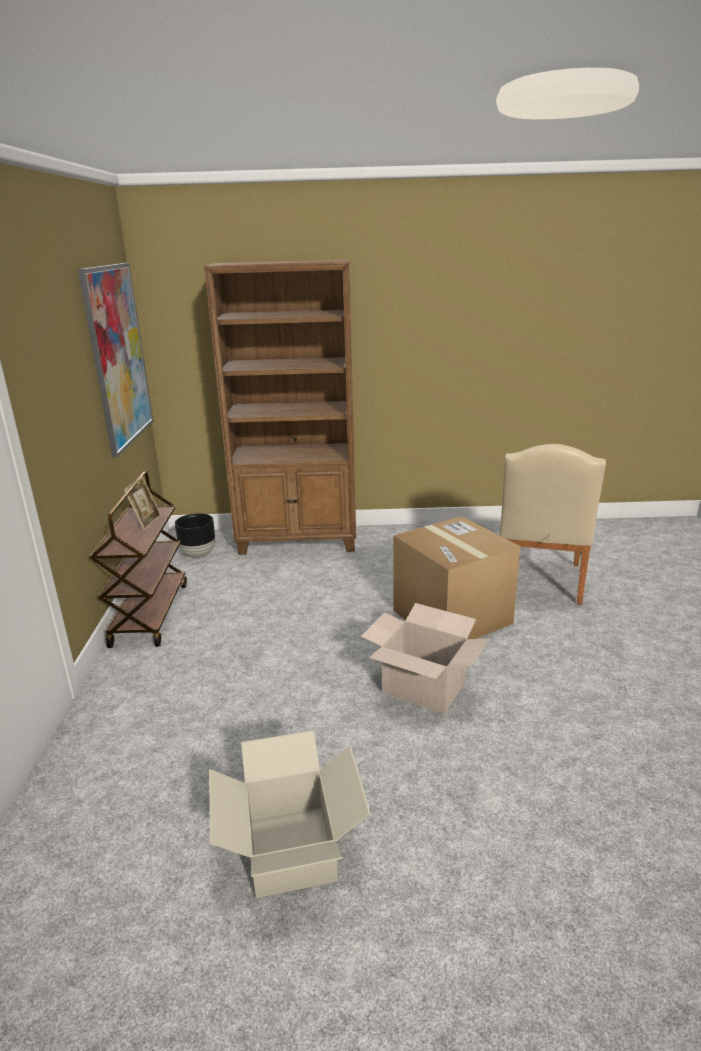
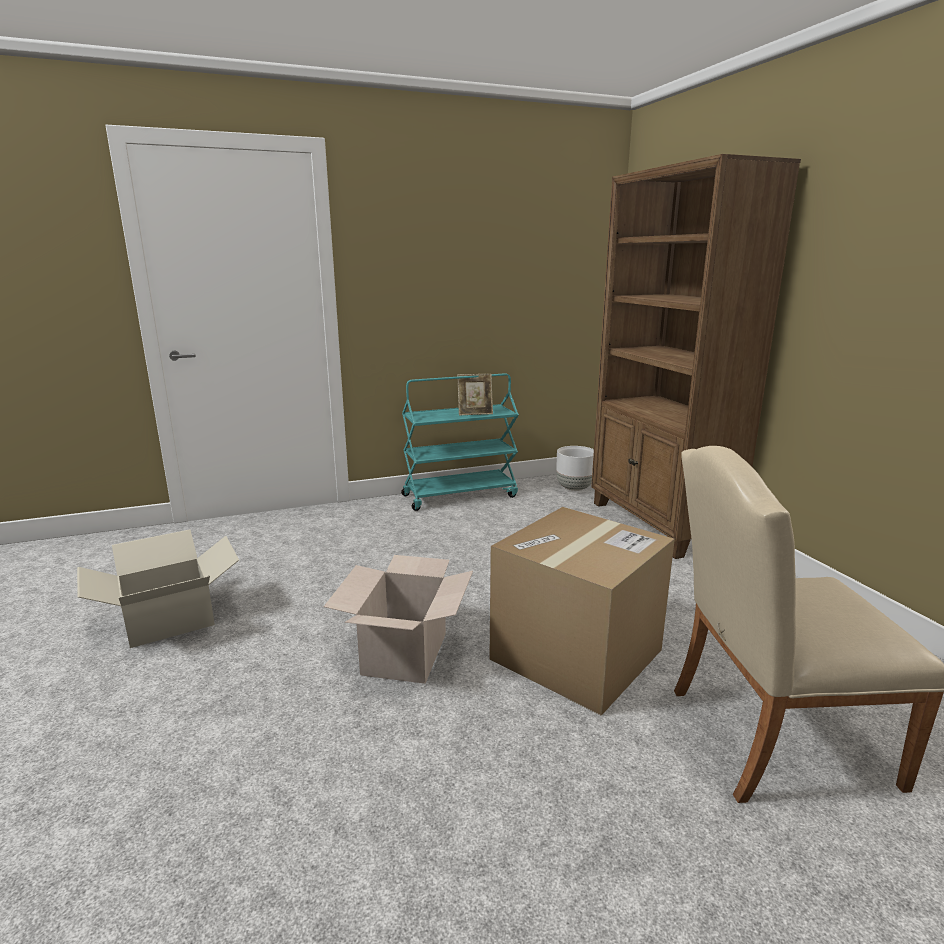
camera: 70 degrees right, 5 degrees down
(118, 356) = (553, 271): picture -> none
(149, 613) = (460, 495): brown cart -> turquoise cart
(198, 554) = (574, 488): black planter -> white planter

